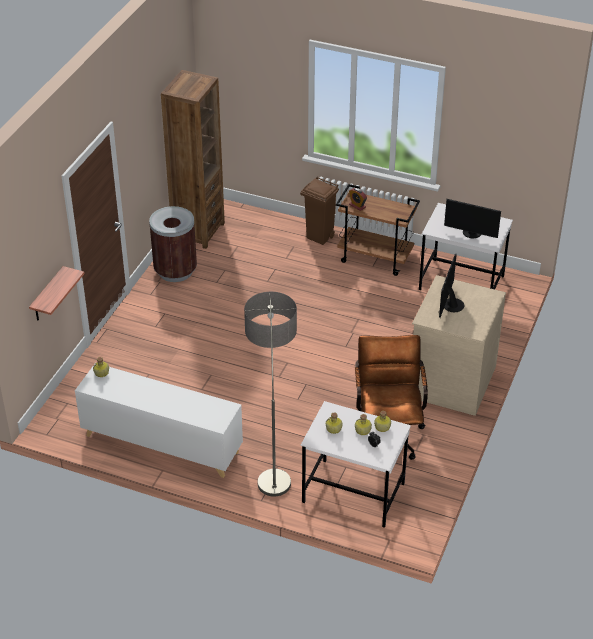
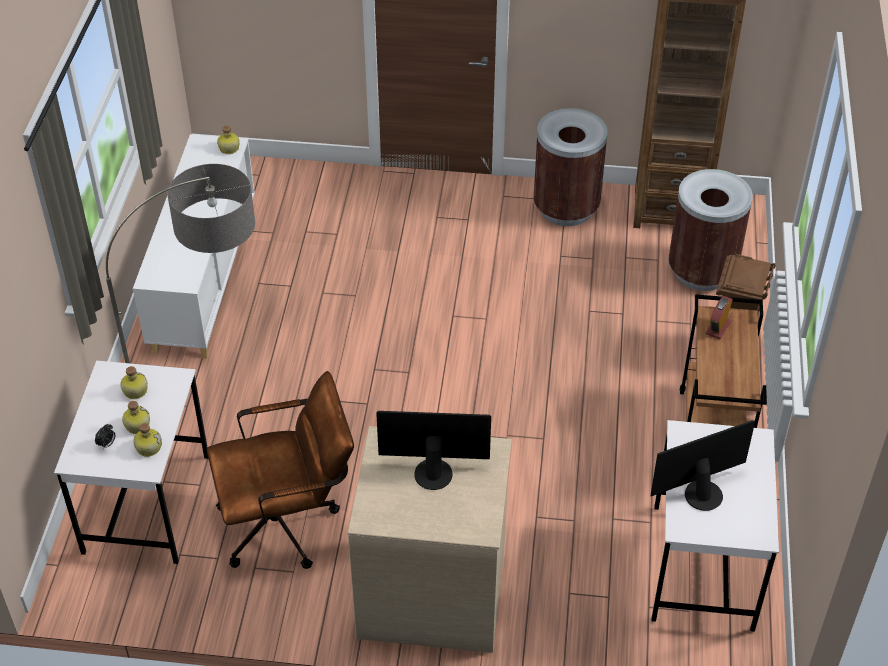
camera: 75 degrees right, 5 degrees up
(47, 295) = (286, 31): shelf -> none
(254, 232) = (701, 271): none -> brown trash can
(471, 233) = (700, 492): monitor -> monitor turned 60 degrees clockwise

